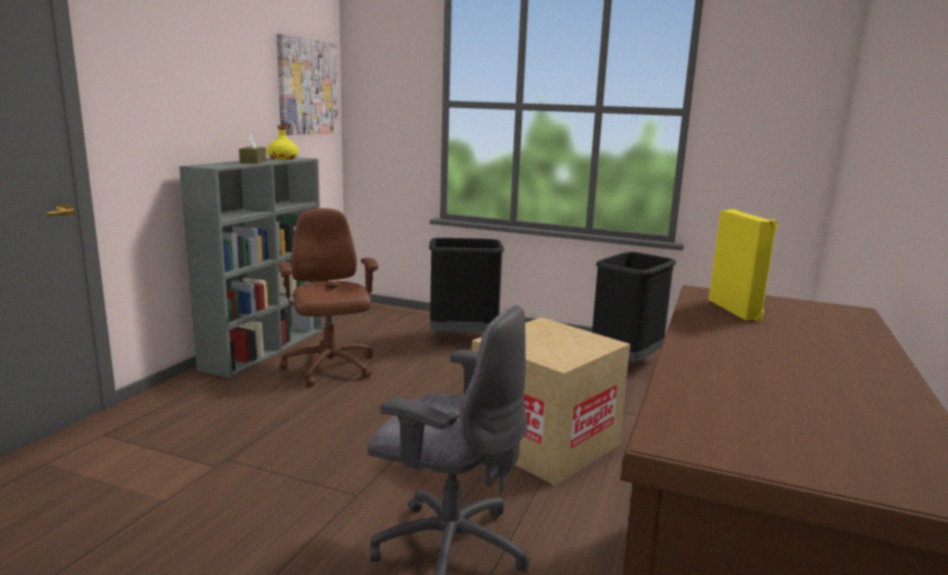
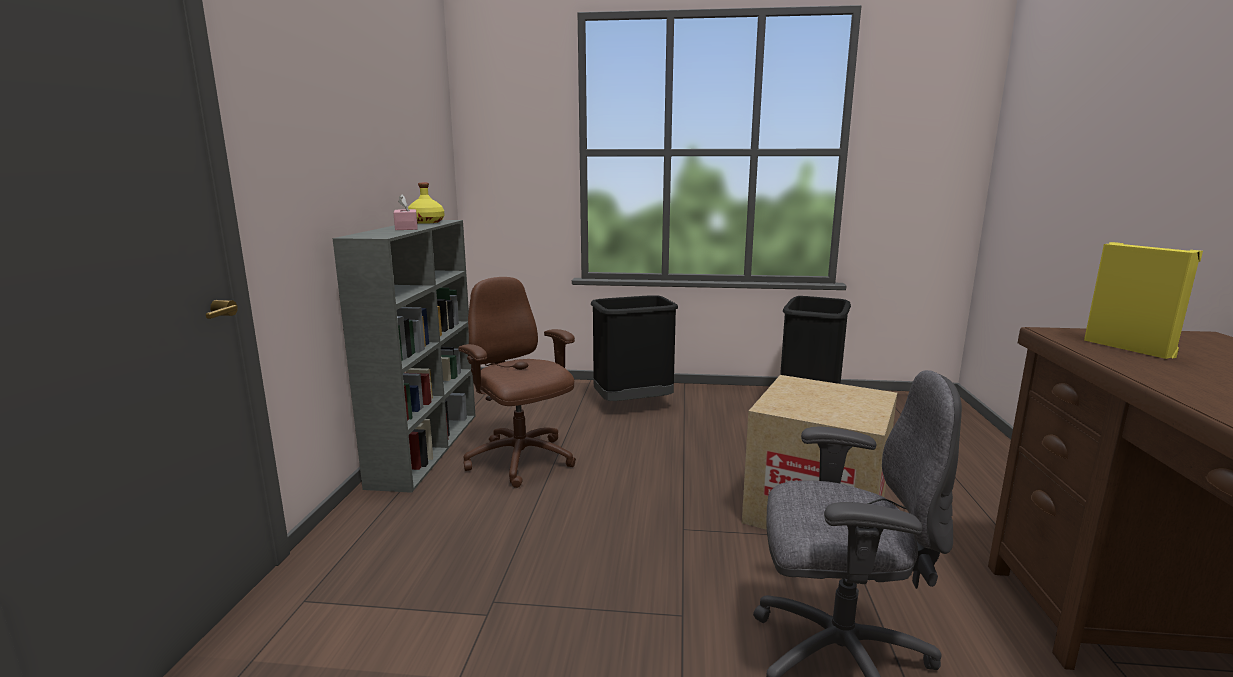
camera: 15 degrees left, 0 degrees up
(253, 162) = (406, 228): brown tissue box -> pink tissue box
(307, 87) = (428, 138): picture -> none

